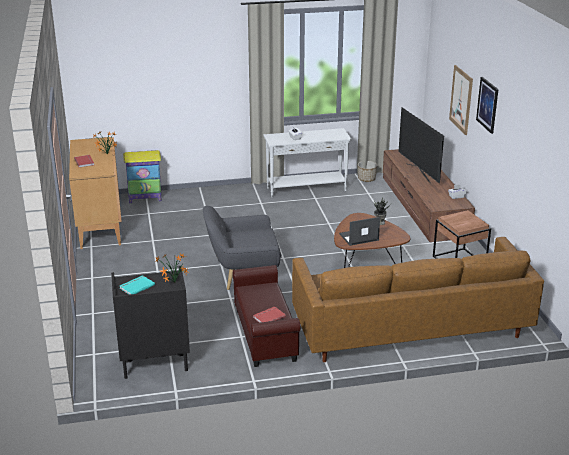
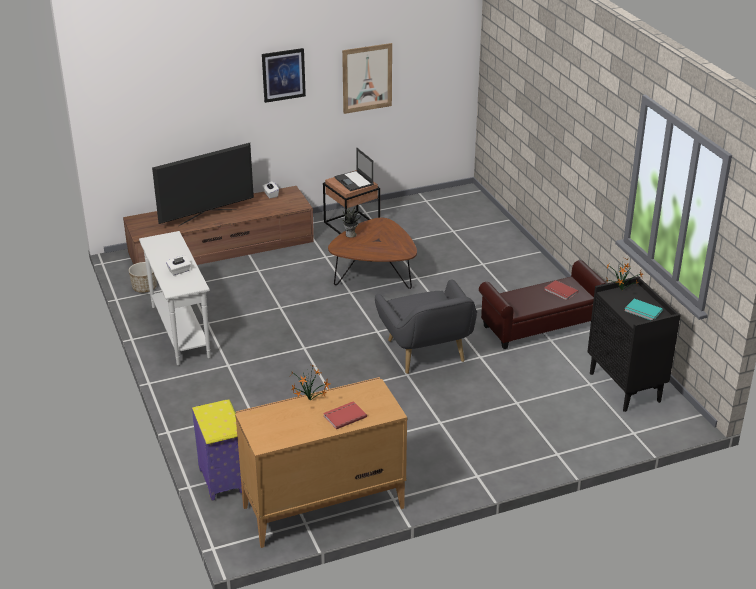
camera: 100 degrees left, 5 degrees up
(358, 237) = (390, 245): laptop -> laptop (354, 181)
(410, 328) = (489, 248): brown sofa -> none
(461, 99) = (213, 104): picture -> picture (367, 78)

